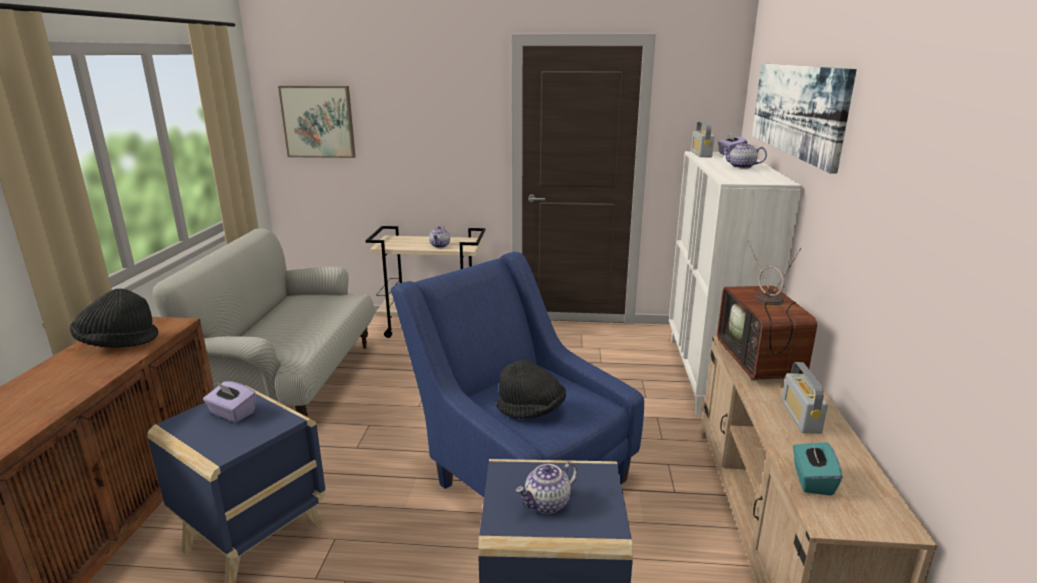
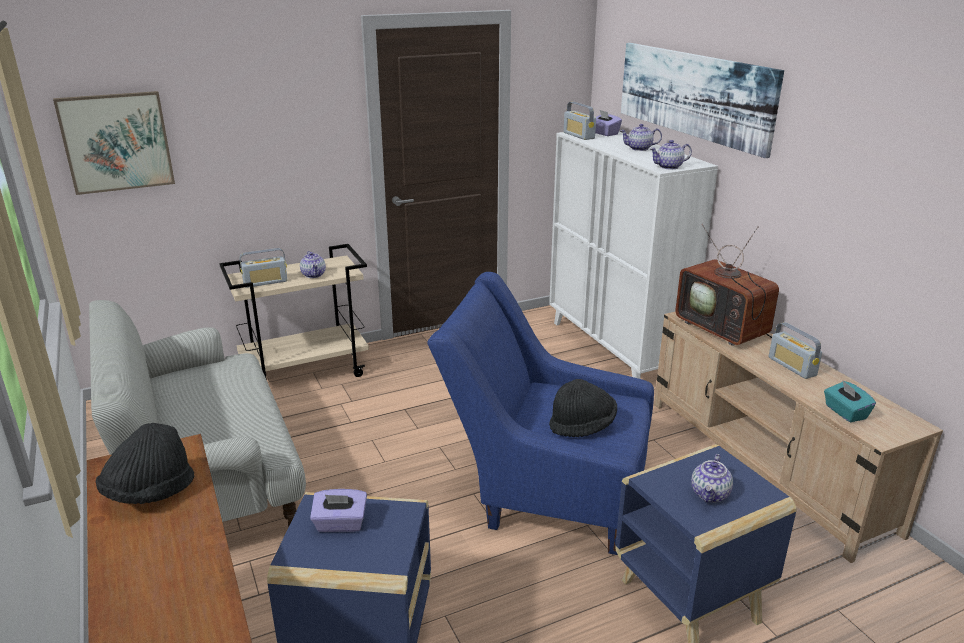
camera: 30 degrees left, 5 degrees up
(401, 244) = (265, 282): none -> radio
(741, 180) = (669, 167): none -> teapot

